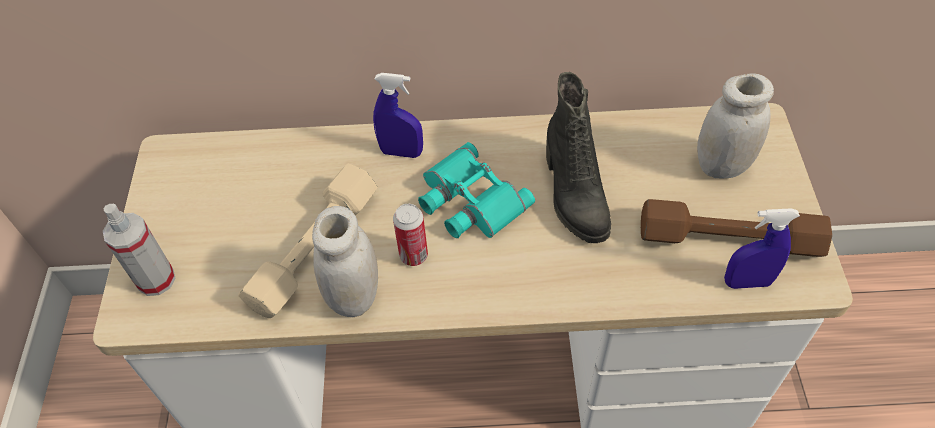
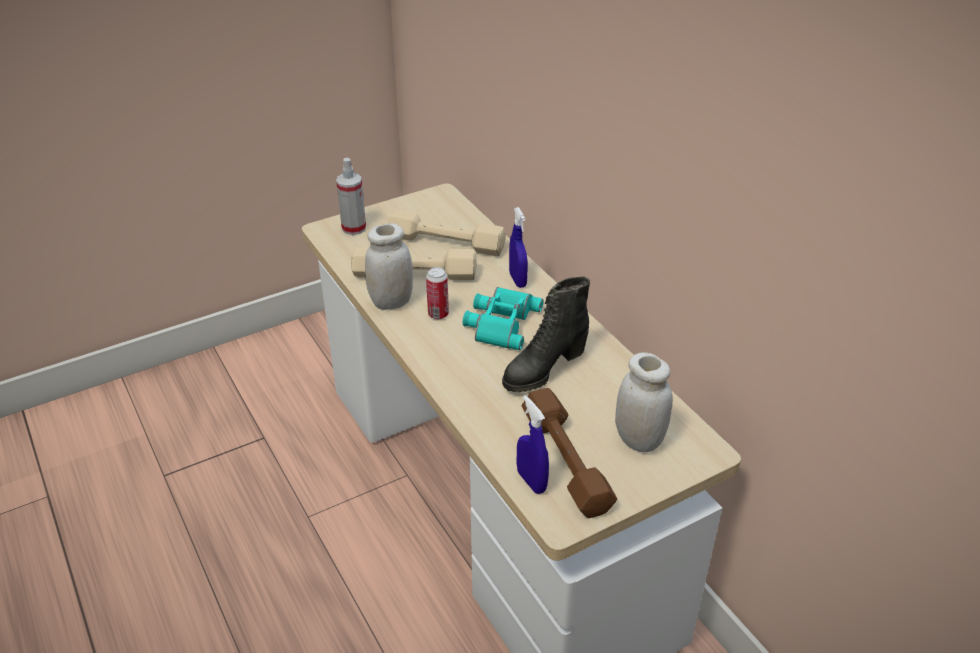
camera: 60 degrees right, 15 degrees down
(274, 190) = (446, 243): none -> beige dumbbell

